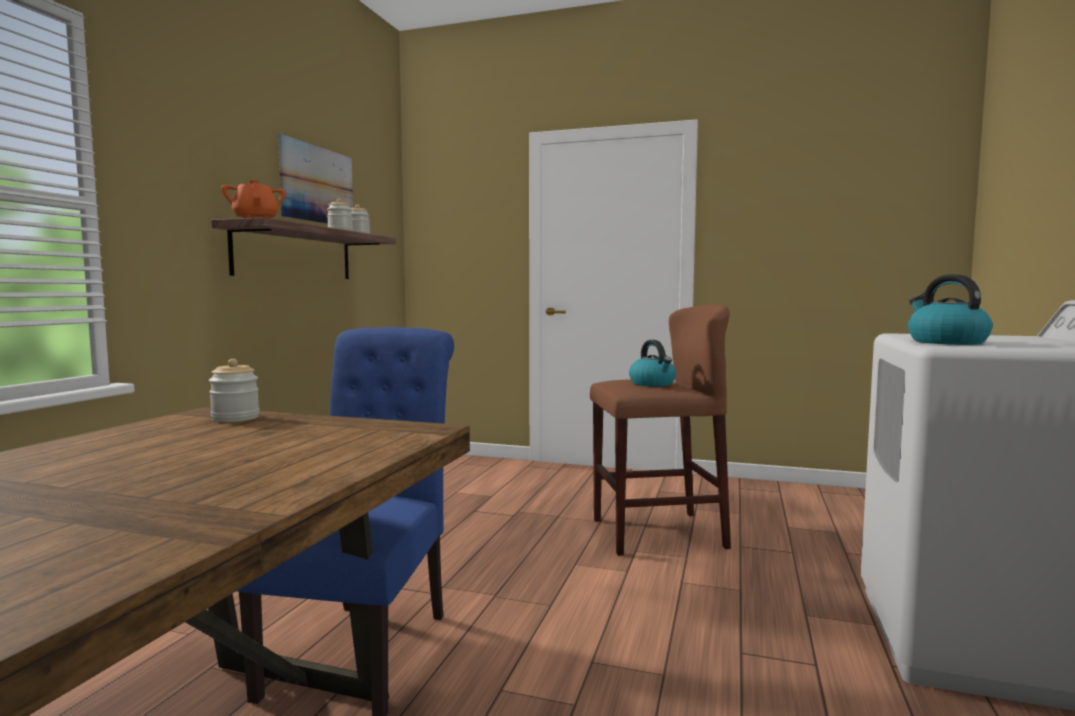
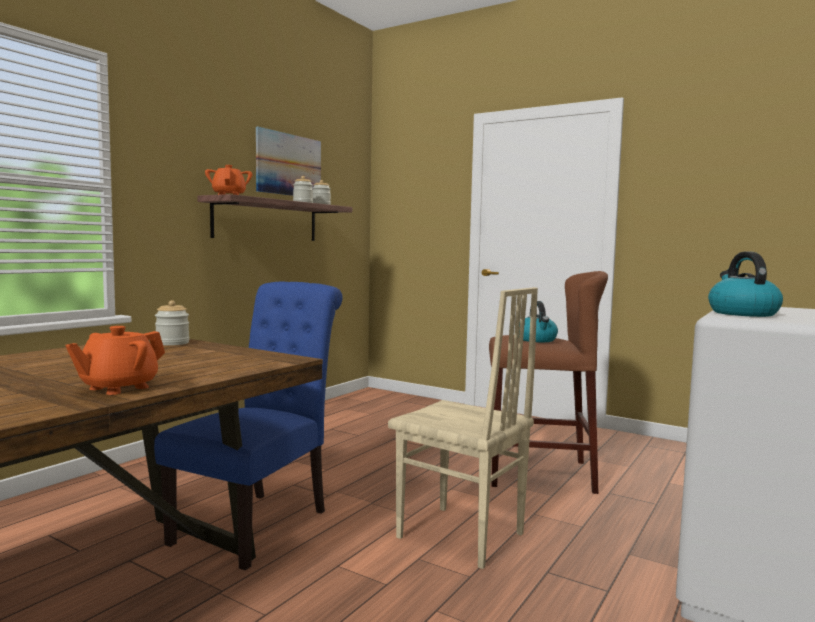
camera: 15 degrees right, 0 degrees up
(239, 496) = (118, 388): none -> orange teapot
(622, 624) = (460, 537): none -> beige chair

